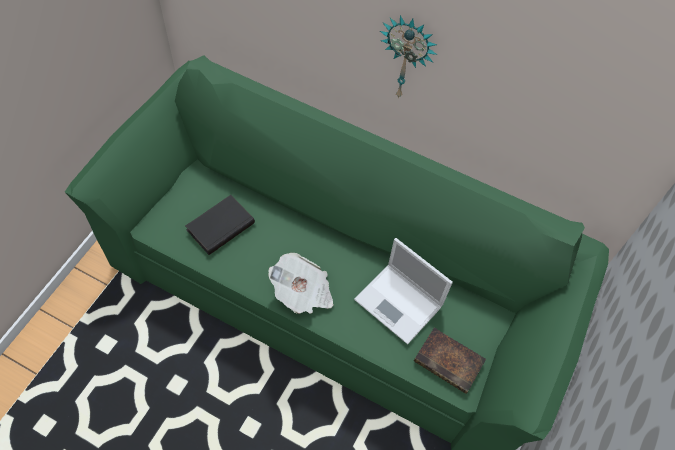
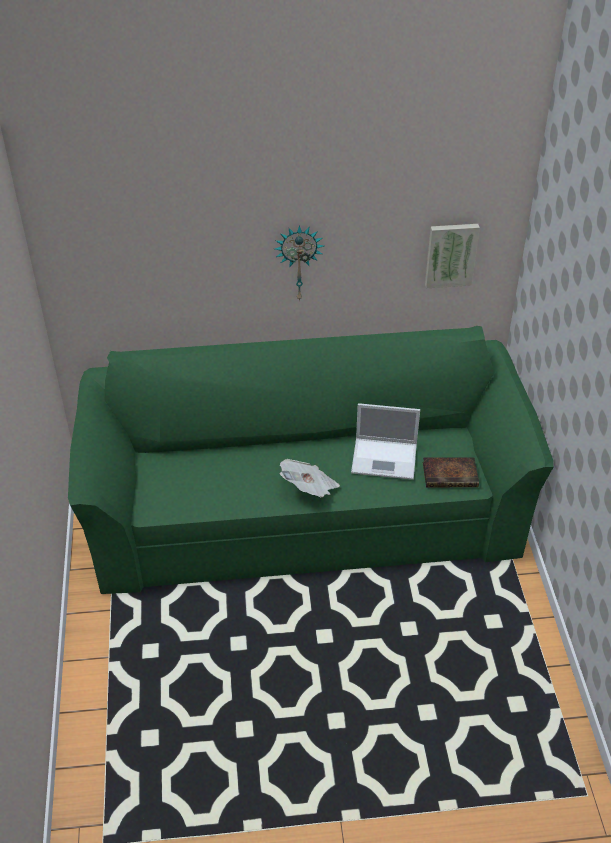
camera: 30 degrees left, 15 degrees down
(220, 225) = (203, 480): black book -> none
(585, 134) = (450, 254): none -> picture

